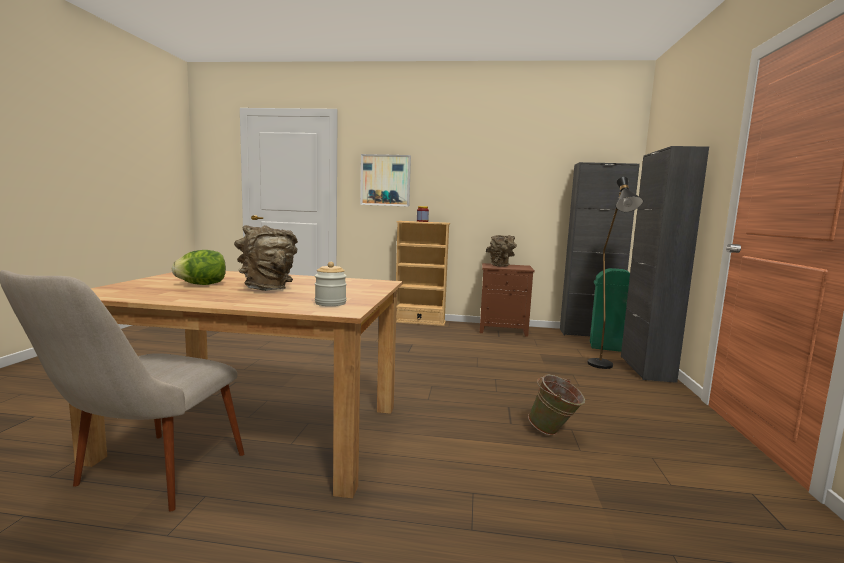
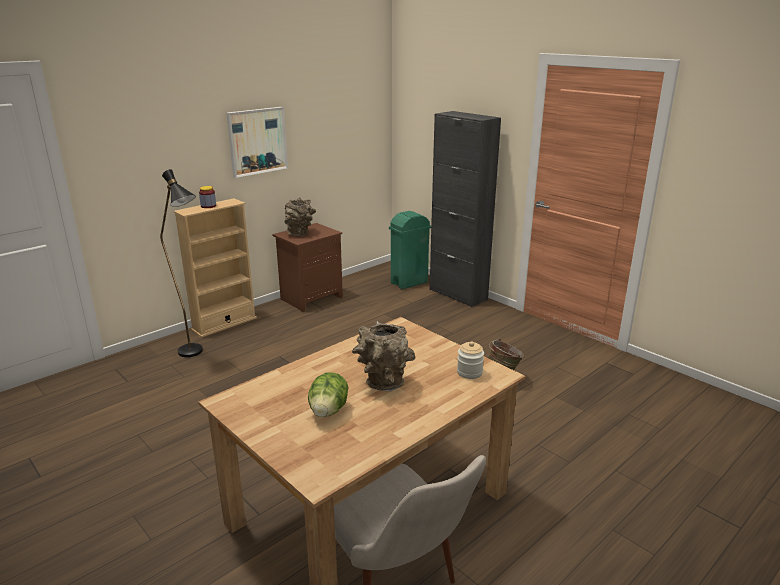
camera: 50 degrees left, 15 degrees up
(385, 180) = (140, 160): picture -> picture (257, 141)
(588, 334) = (374, 272): black cabinet -> none
(603, 368) = (438, 307): black floor lamp -> black floor lamp (196, 354)

